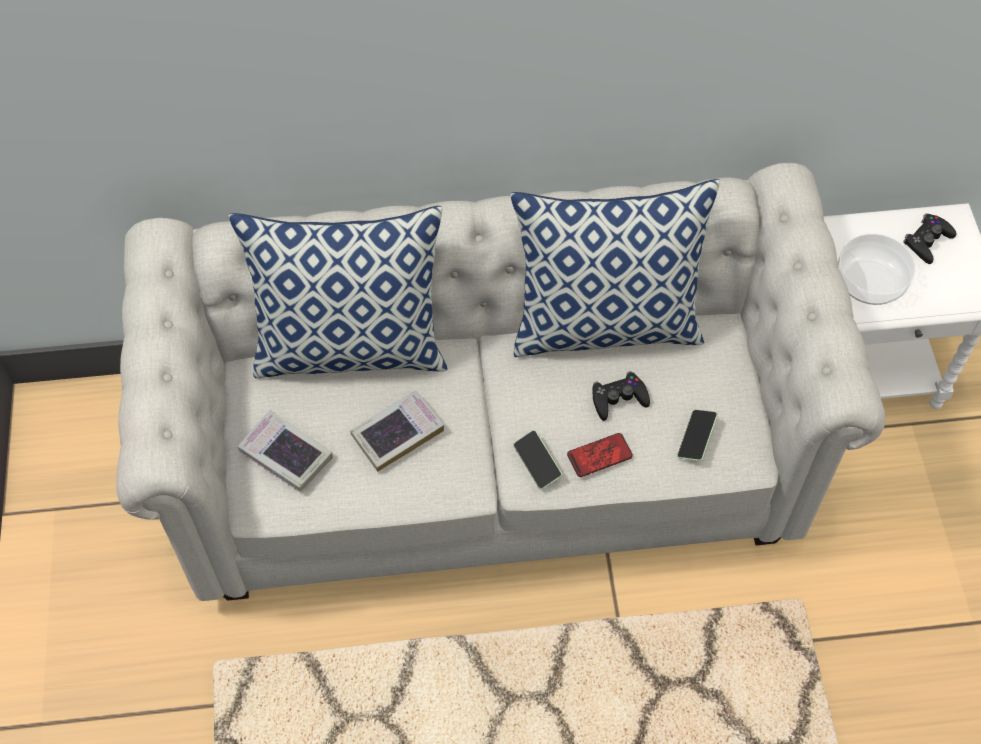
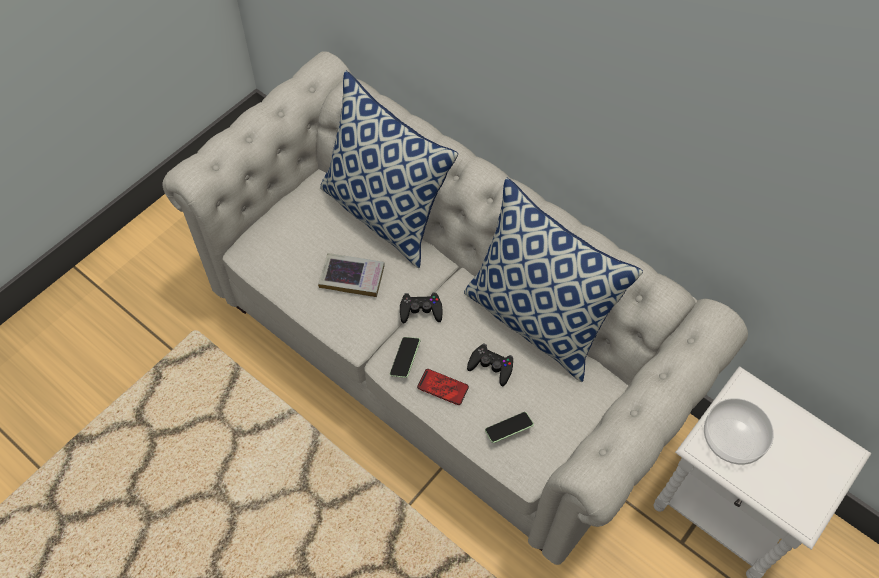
camera: 45 degrees right, 0 degrees up
(285, 455) = (287, 239): book -> none
(927, 241) = (806, 450): black game controller -> black game controller (420, 310)

